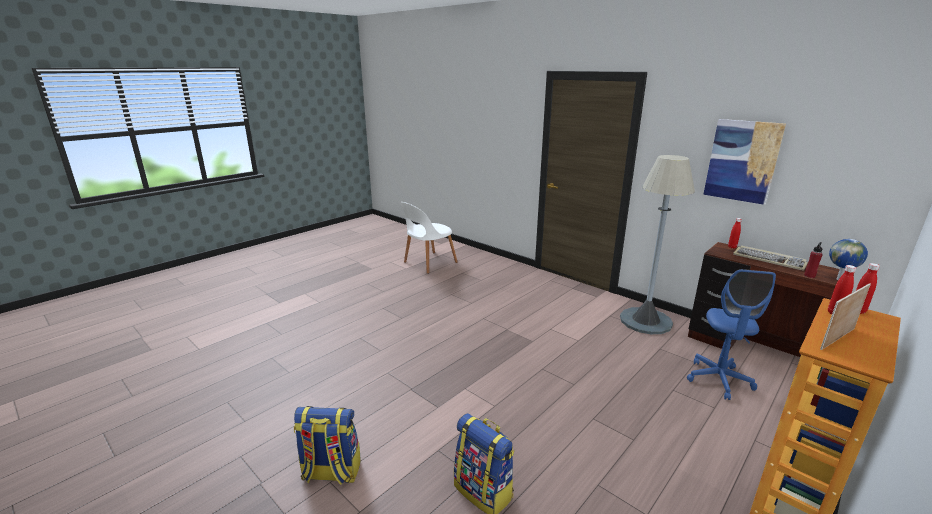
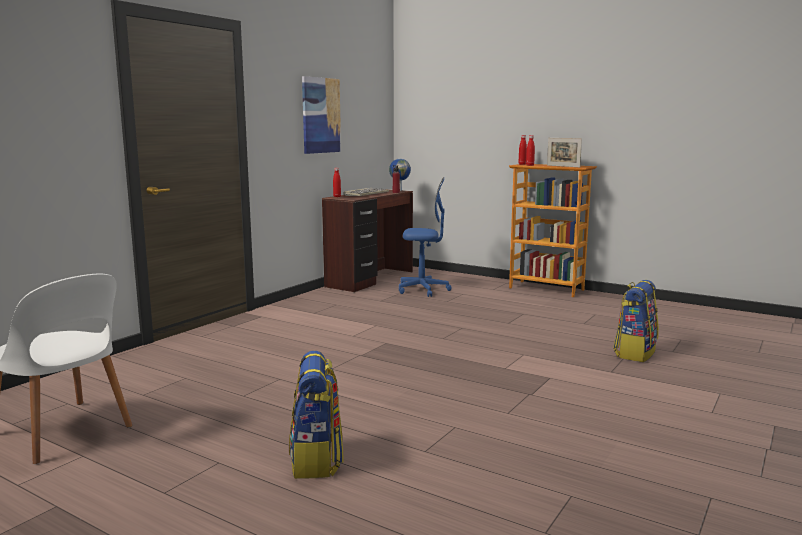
camera: 100 degrees left, 10 degrees down
(331, 472) = (701, 414): backpack -> backpack (317, 460)
(645, 321) = (324, 302): grey floor lamp -> none

